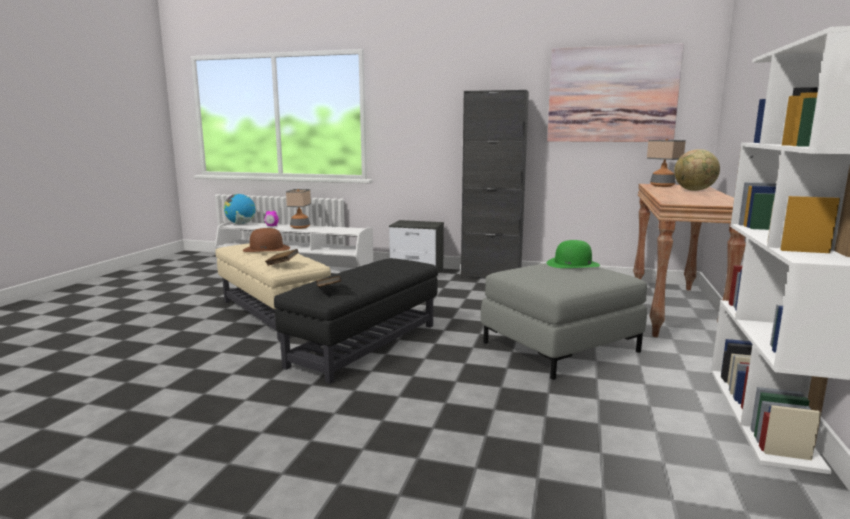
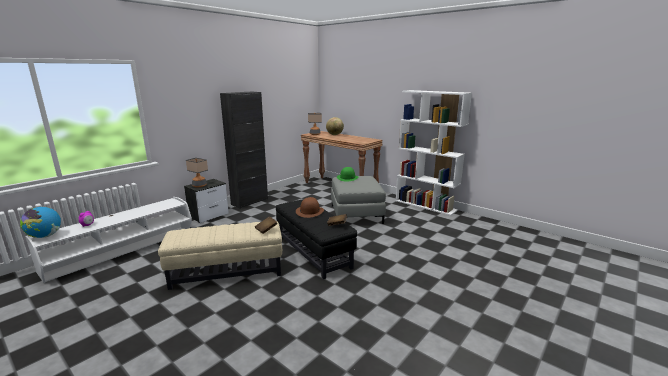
camera: 65 degrees left, 5 degrees up
(266, 249) = (213, 229): brown hat -> brown hat (309, 211)
(300, 227) = (119, 216): table lamp -> table lamp (199, 186)
(612, 94) = (283, 91): picture -> none

